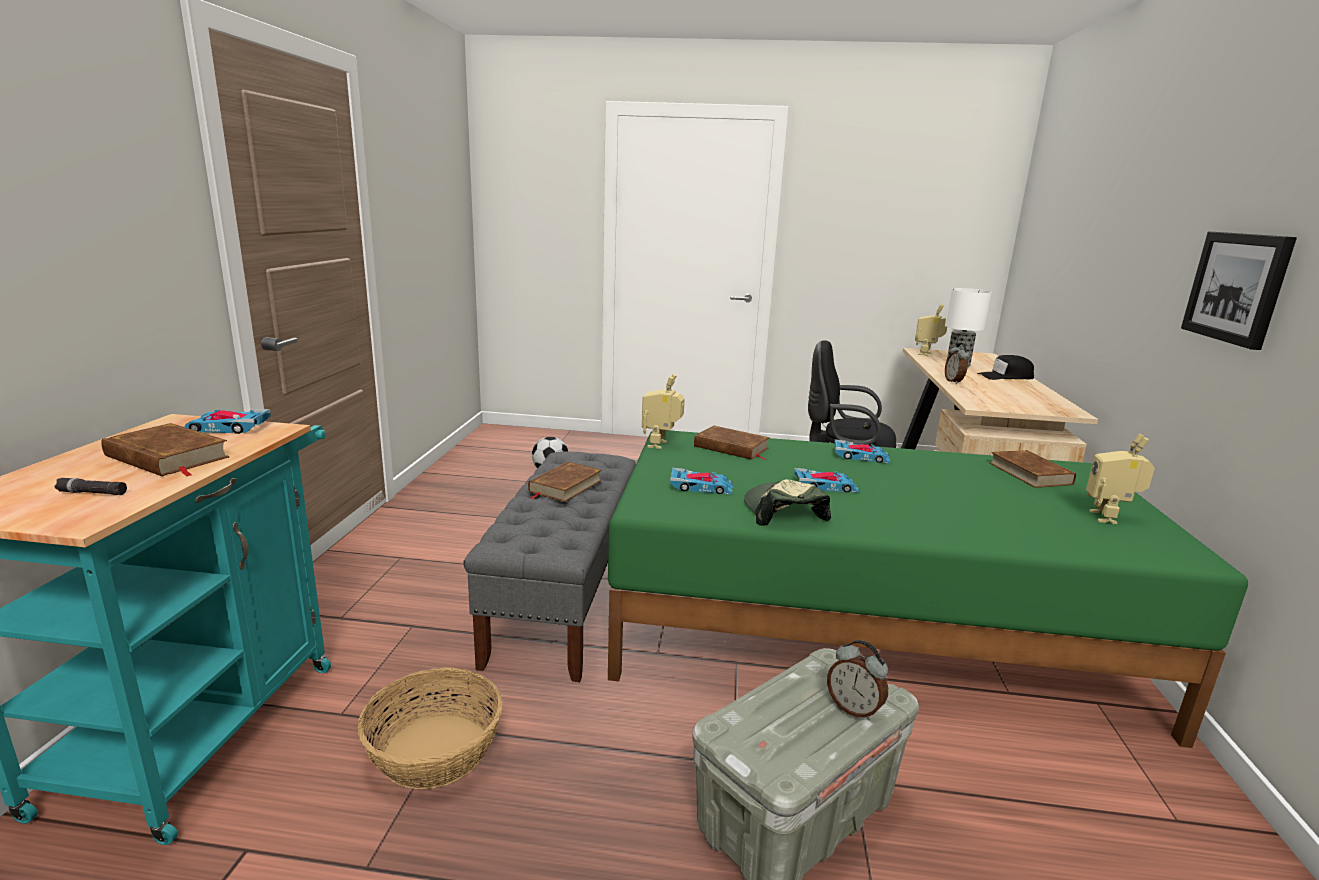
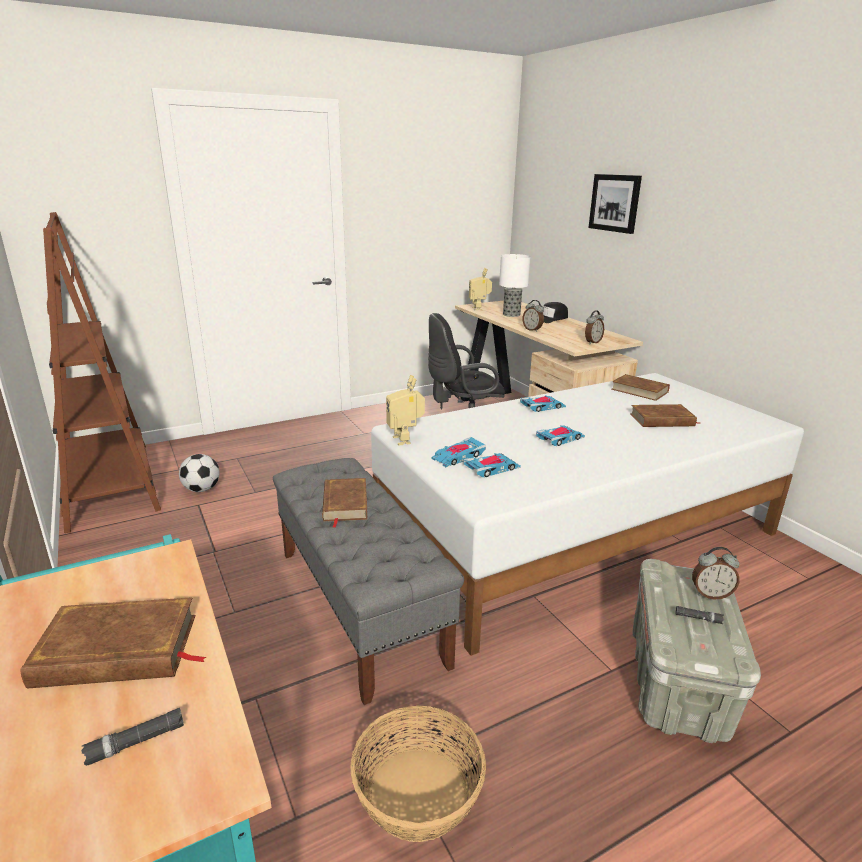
camera: 35 degrees left, 5 degrees up
(226, 428) = (101, 582): toy car -> toy car (458, 456)
(493, 449) = (110, 484): none -> brown bookcase
(731, 447) = (456, 426): brown book -> brown book (662, 420)
(783, 512) = (570, 470): cap -> none
(798, 720) = (698, 618): none -> black flashlight
(868, 632) = (579, 534): green bed -> white bed
(1013, 406) = (592, 342): none -> alarm clock
(1109, 518) = (712, 410): toy robot -> none
(1237, 287) = (755, 250): picture -> picture (615, 203)

